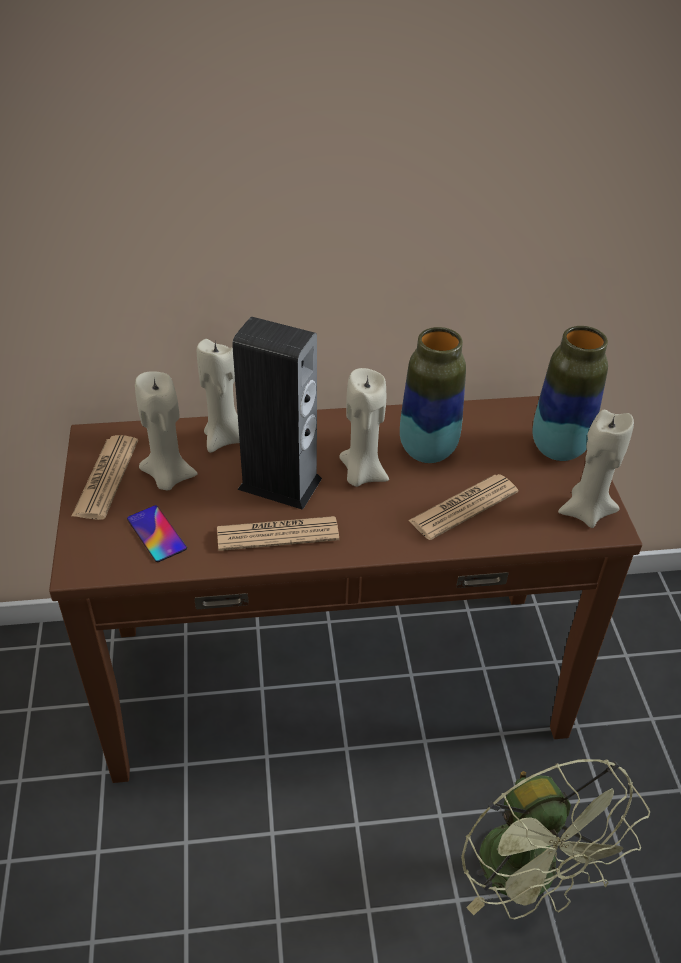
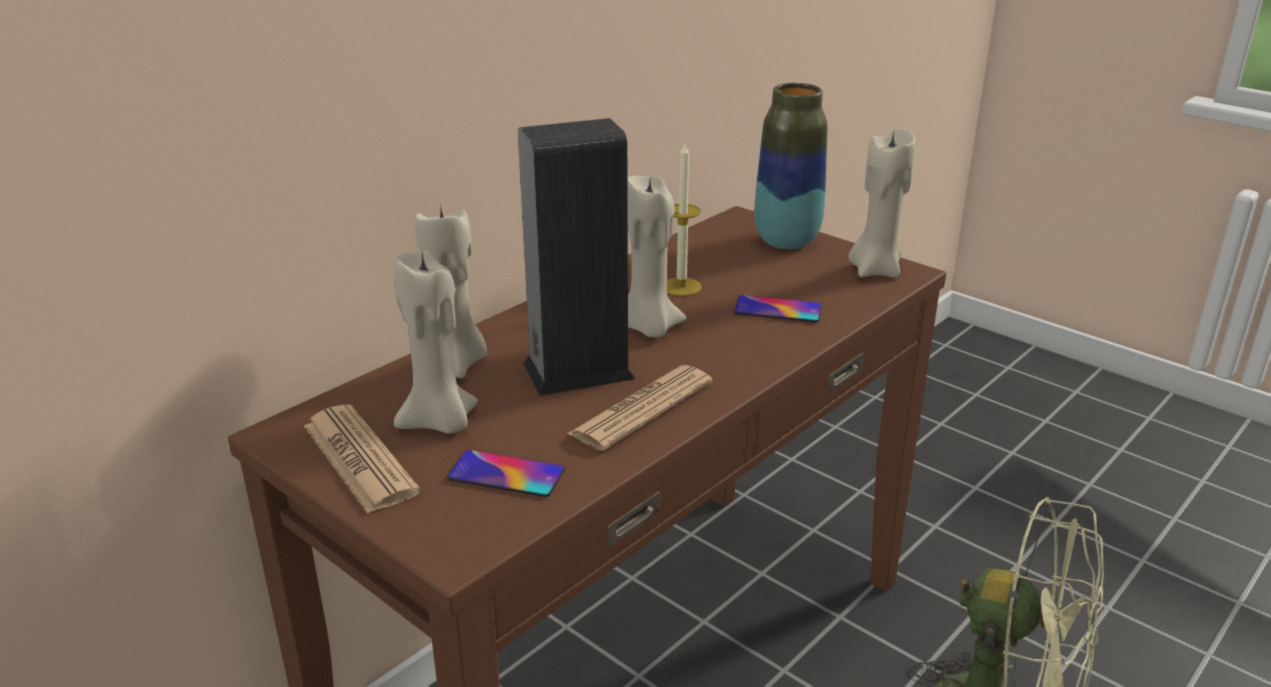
camera: 40 degrees left, 15 degrees down
(427, 450) = (681, 287): vase -> candle
(463, 507) = (778, 310): newspaper -> phone

